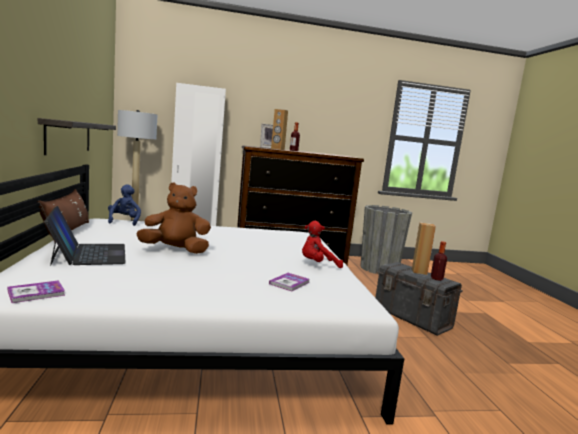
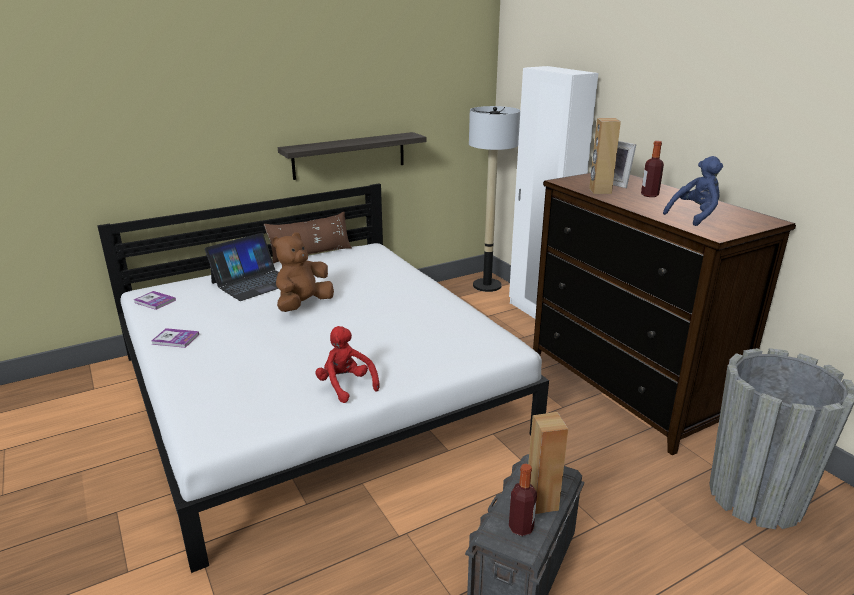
camera: 70 degrees right, 15 degrees up
(124, 221) = (378, 255): blue plush toy -> blue plush toy (694, 216)
(176, 250) = (303, 305): brown plush toy -> brown plush toy turned 120 degrees counterclockwise
(289, 283) = (252, 381): book -> book (175, 339)

